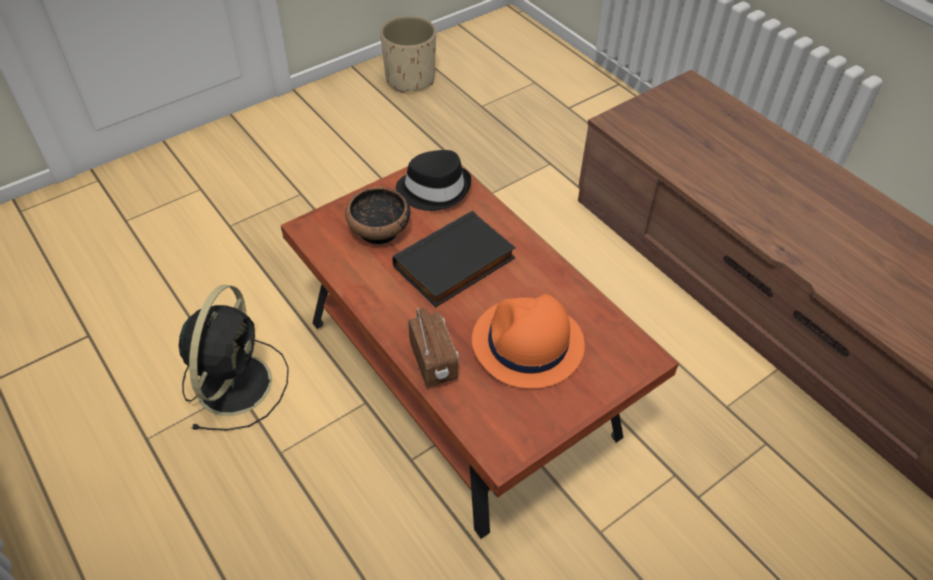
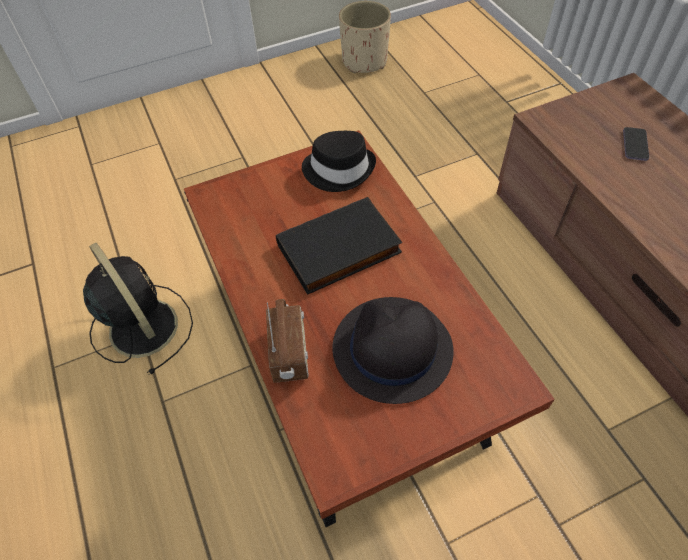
camera: 15 degrees right, 5 degrees up
(235, 381) = (142, 325): black fan -> black fan turned 60 degrees counterclockwise
(380, 230) = (275, 206): bowl -> none
(527, 344) = (391, 350): orange hat -> black hat
(705, 137) = (635, 145): none -> phone

